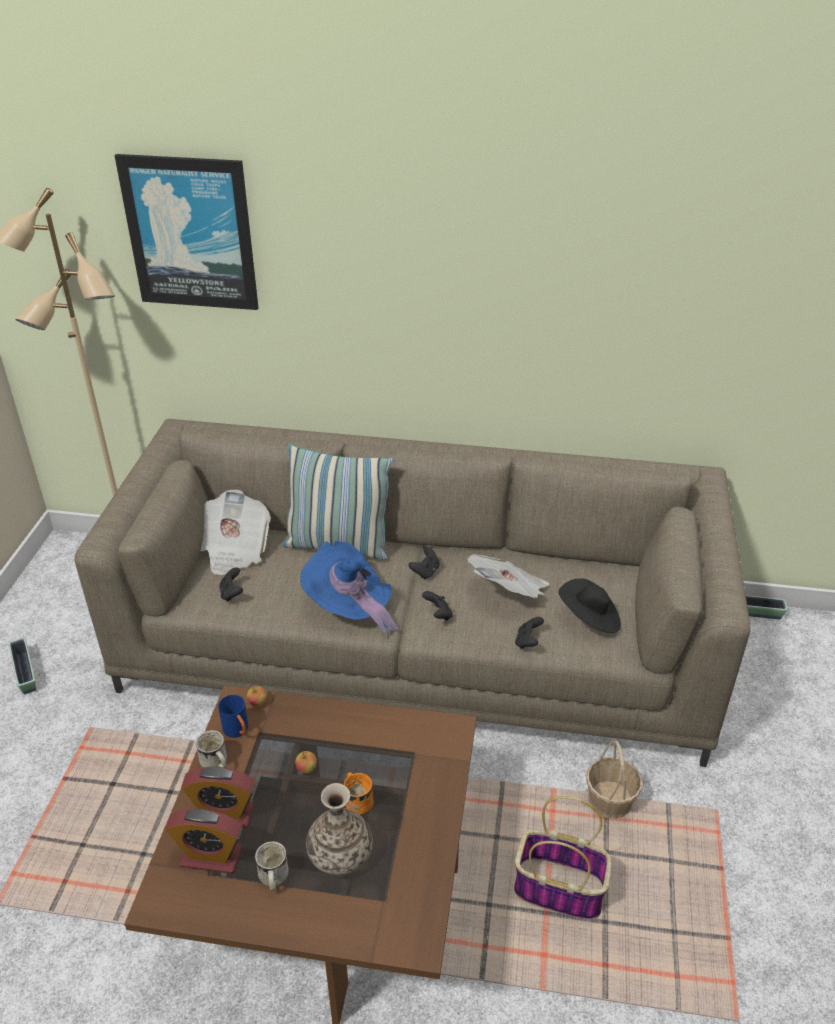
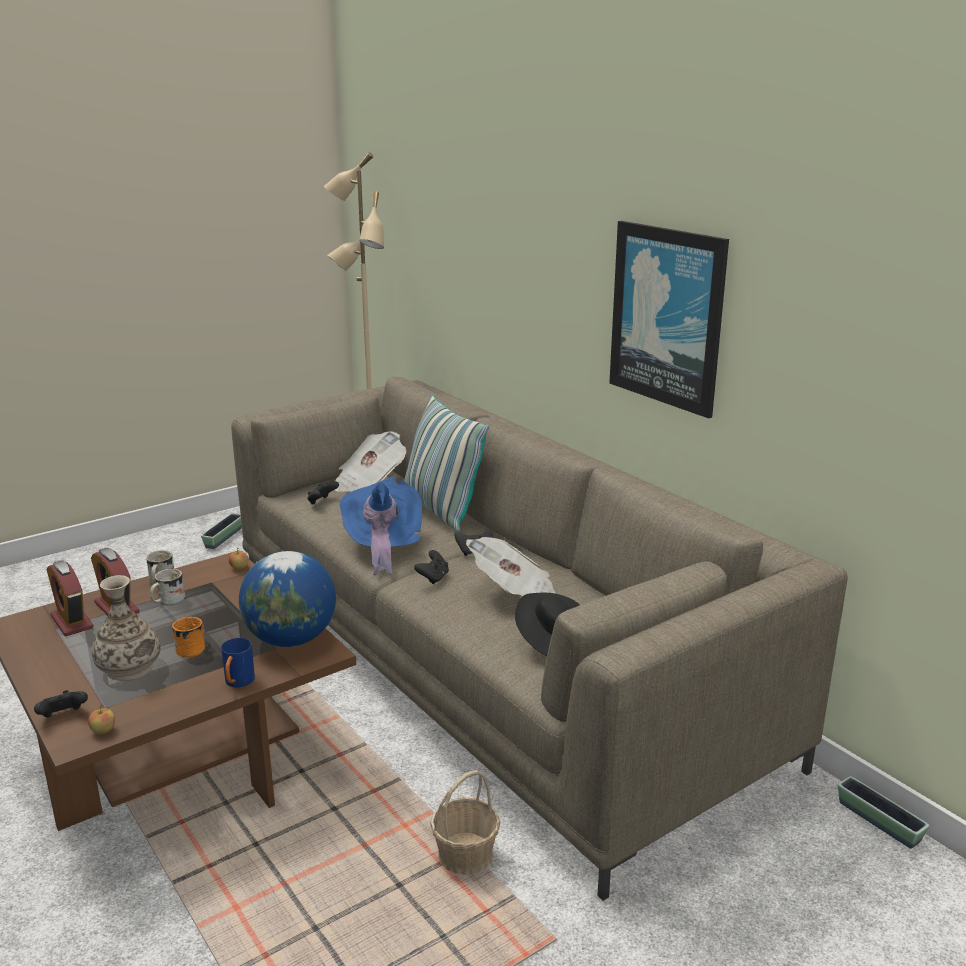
camera: 45 degrees right, 15 degrees down
(191, 233) = (447, 202): picture -> picture (667, 316)
(238, 731) = (201, 575): blue mug -> blue mug (237, 683)
(273, 878) = (77, 653): white mug -> white mug (167, 601)
(306, 768) = (199, 615): apple -> apple (103, 731)
(412, 737) = (291, 639): none -> globe
(528, 642) = (469, 628): black game controller -> black game controller (63, 716)
(560, 889) = (321, 880): basket -> none

